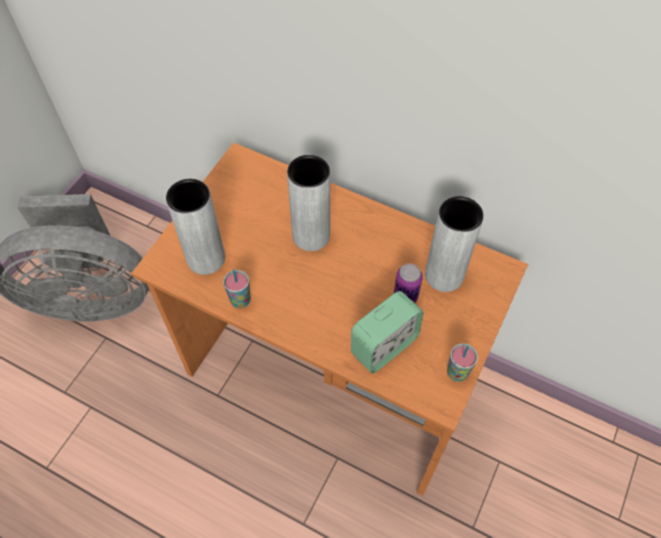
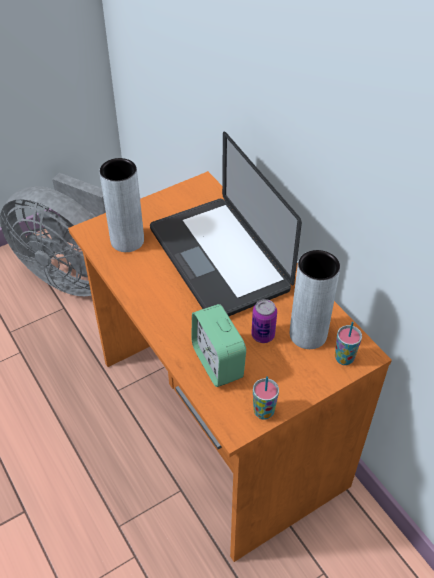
camera: 30 degrees right, 10 degrees down
(240, 301) = (131, 280): cup -> cup (344, 358)
(311, 236) = (219, 259): grey vase -> laptop
(384, 345) = (217, 362): alarm clock -> alarm clock turned 75 degrees clockwise

